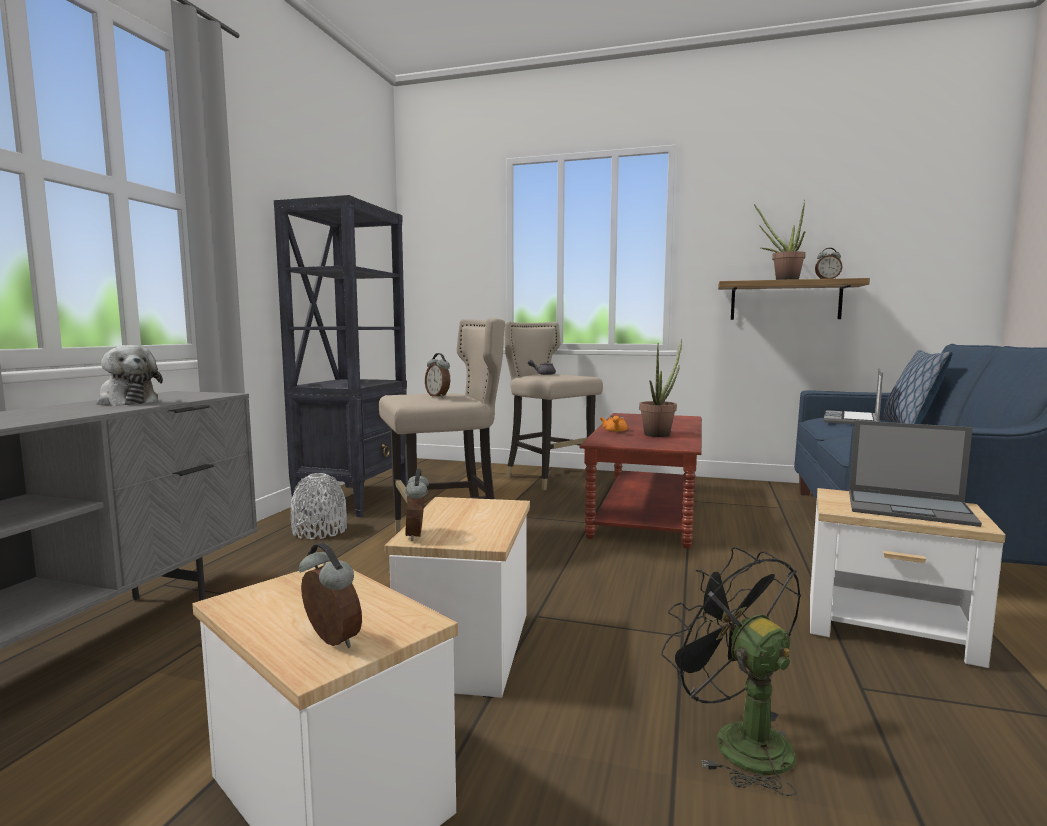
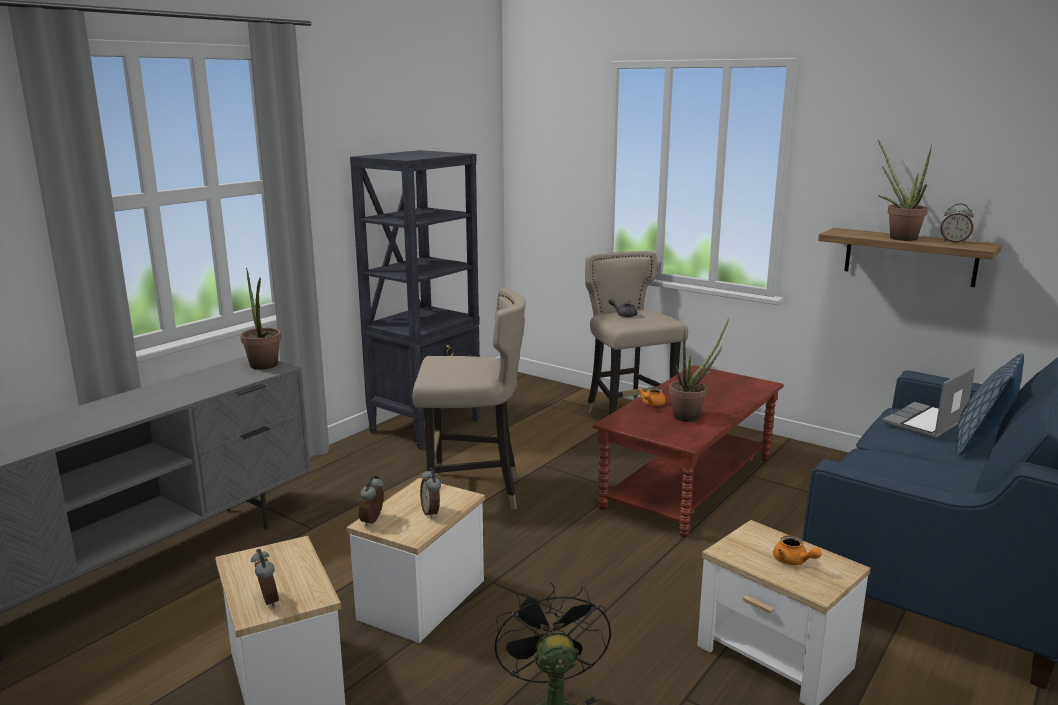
camera: 20 degrees right, 10 degrees up
(127, 402) = (212, 379): plush toy -> none
(198, 394) = (264, 367): none -> potted plant
(320, 531) = (379, 461): grey vase -> none
(438, 396) = (461, 370): alarm clock -> alarm clock (431, 512)
(910, 508) = (793, 561): laptop -> orange teapot

